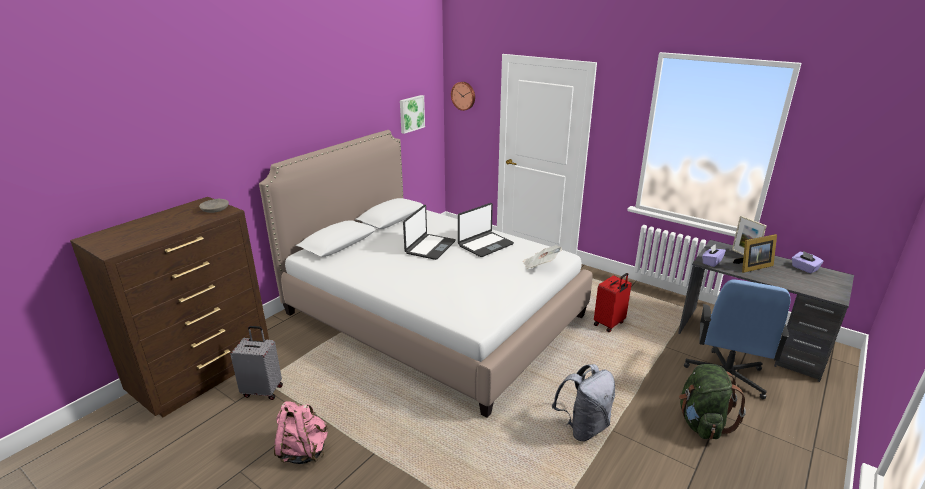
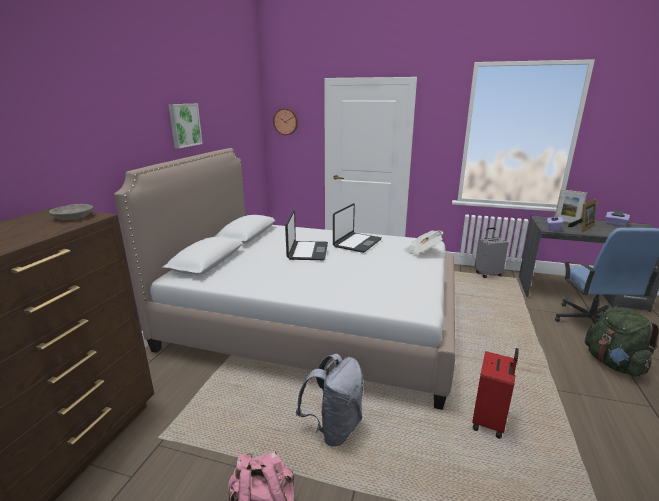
camera: 20 degrees left, 5 degrees down
(263, 390) = (165, 450): grey suitcase -> grey suitcase (487, 274)
(411, 113) = (243, 136): picture -> picture (184, 125)
(583, 427) = (532, 394): grey backpack -> grey backpack (334, 428)
(609, 324) = (471, 299): red suitcase -> red suitcase (490, 421)

